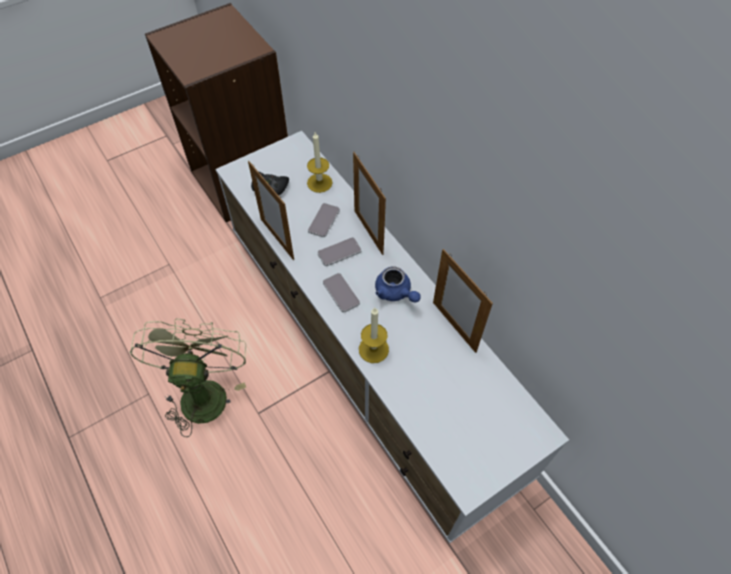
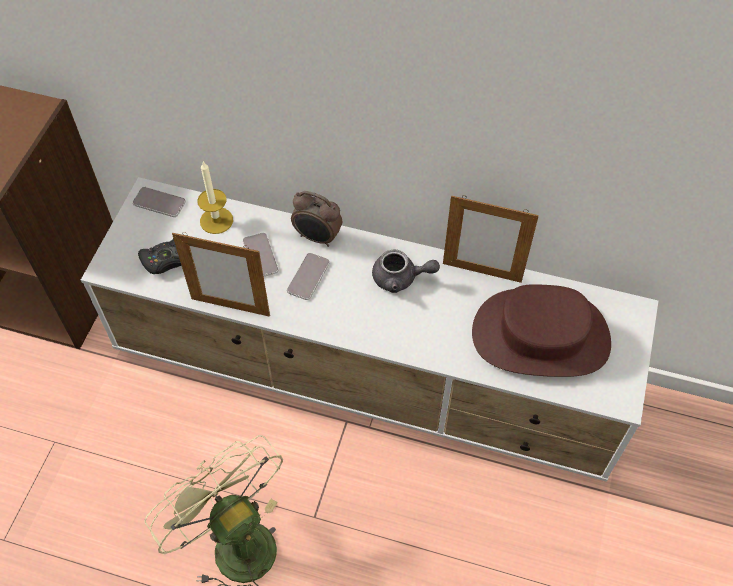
camera: 40 degrees left, 0 degrees up
(341, 293) = (349, 314): phone -> phone (159, 202)
(368, 232) = (317, 238): picture frame -> alarm clock
(373, 349) = (432, 344): candle -> none
(395, 293) = (400, 278): blue teapot -> grey teapot
(452, 399) = (540, 337): none -> brown hat

